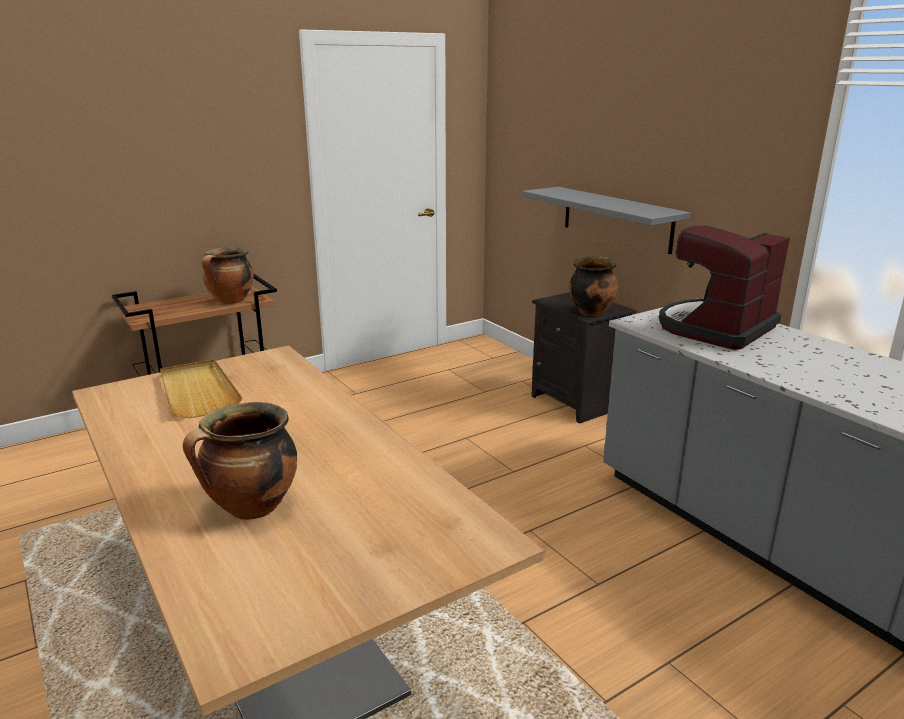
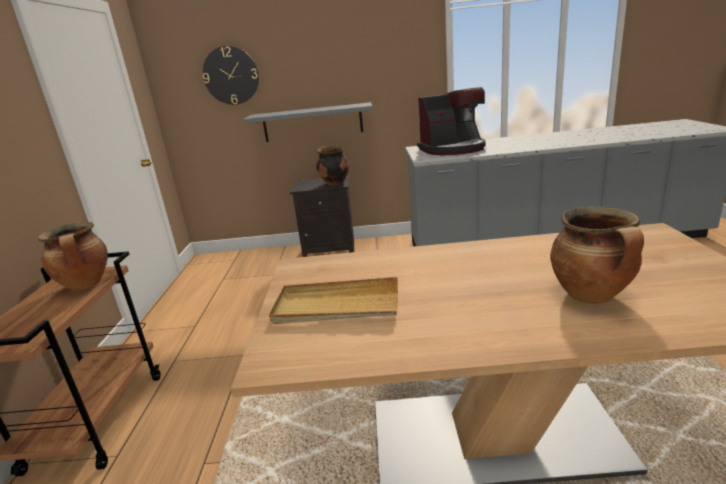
camera: 55 degrees left, 0 degrees up
(550, 132) = (231, 75): none -> wall clock
(716, 328) = (453, 149): coffee machine -> coffee machine turned 90 degrees counterclockwise

